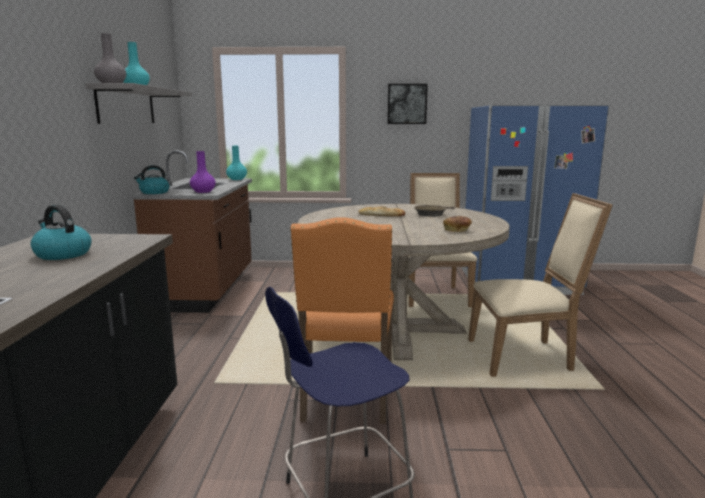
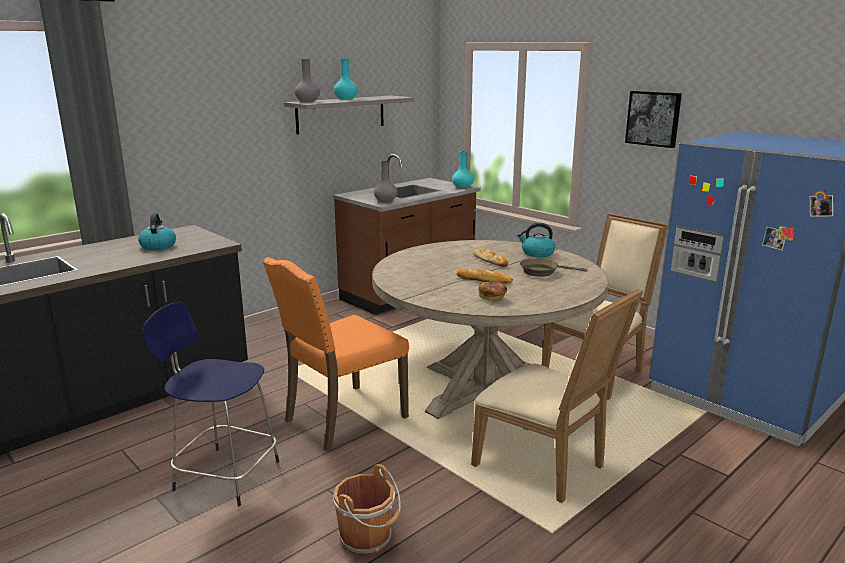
camera: 45 degrees right, 5 degrees up
(154, 192) = (352, 194): kettle -> kettle (537, 253)
(203, 191) = (386, 200): purple vase -> grey vase
(417, 224) = (484, 280): none -> bread
(544, 462) = (368, 538): none -> brown bucket

